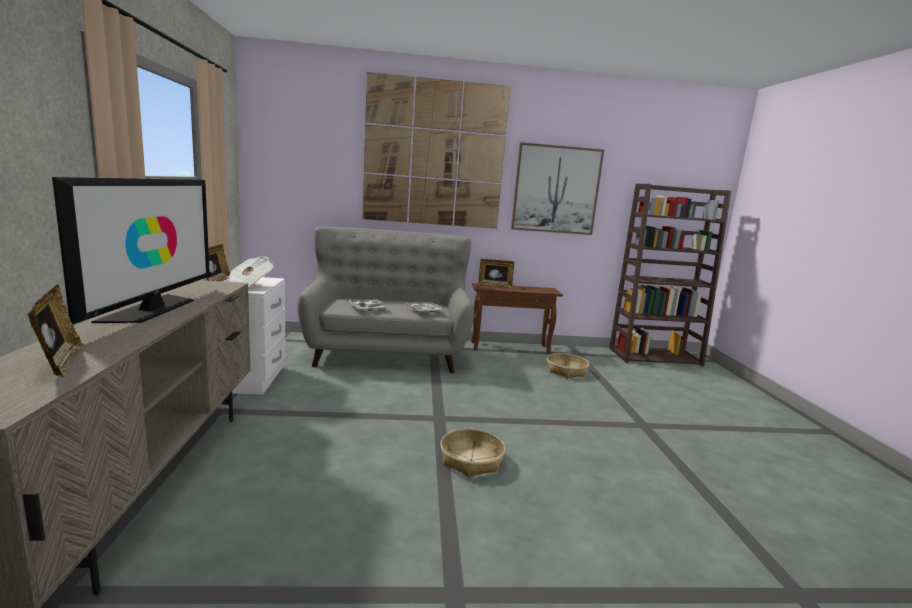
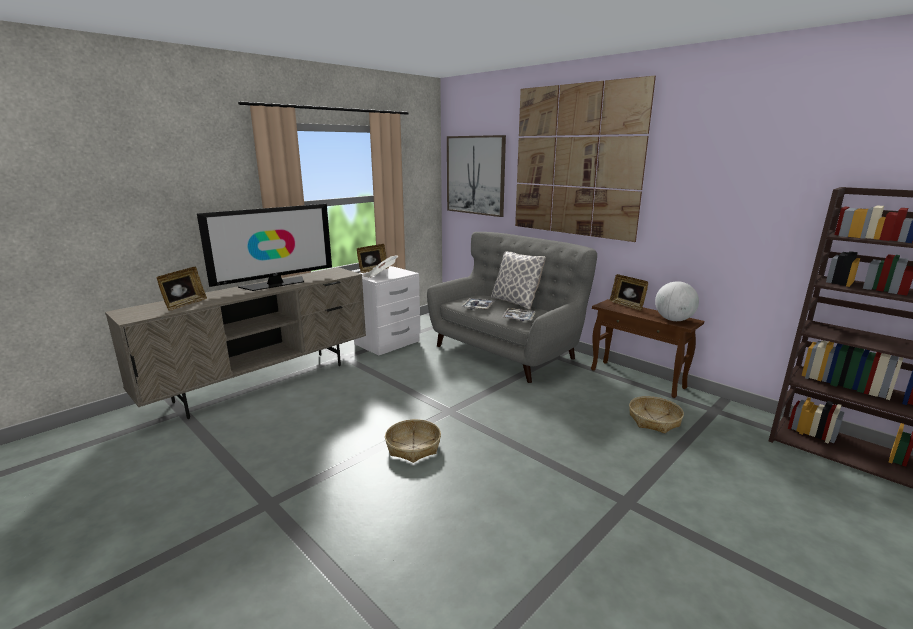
camera: 50 degrees right, 5 degrees up
(386, 299) = (515, 302): none -> pillow
(541, 290) = (673, 320): none -> globe
(556, 189) = (711, 197): picture -> picture (475, 175)

